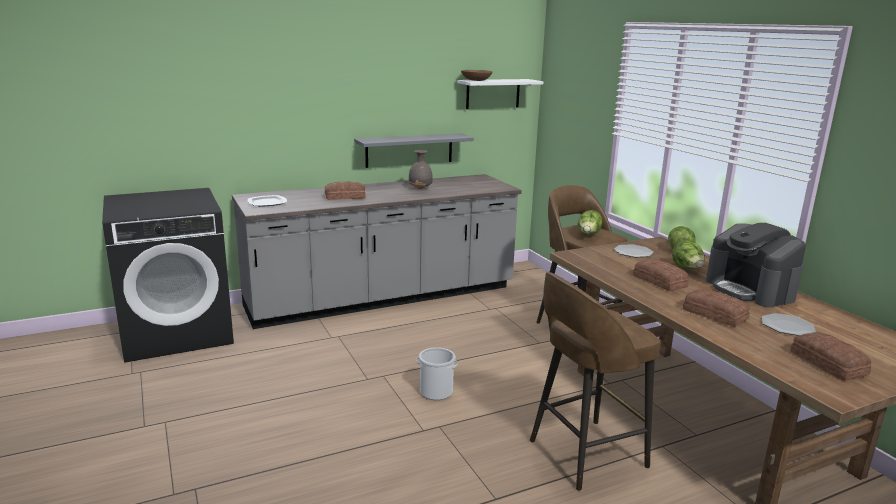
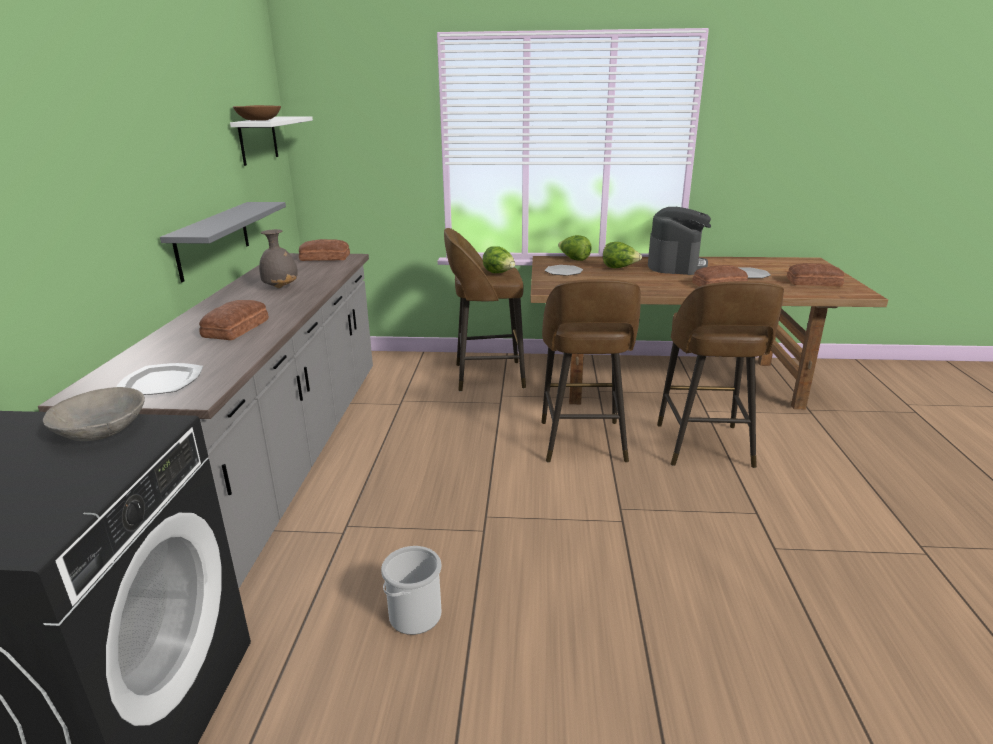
camera: 60 degrees left, 5 degrees up
(200, 203) = (102, 429): none -> grey bowl
(436, 392) = (550, 490): bucket -> bucket (415, 615)
(518, 391) = (582, 443): none -> brown stool
(659, 281) = (638, 281): bread -> bread (324, 257)
(750, 290) = (676, 265): coffee machine -> coffee machine turned 75 degrees counterclockwise

